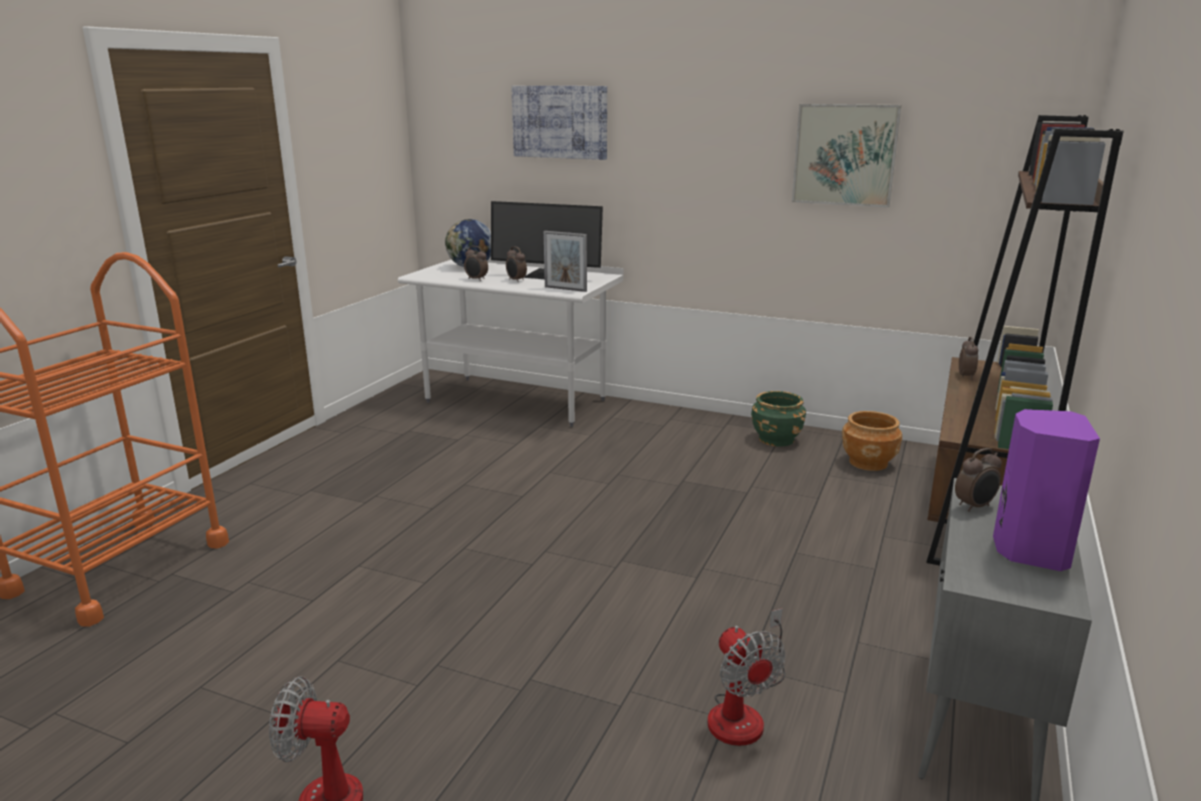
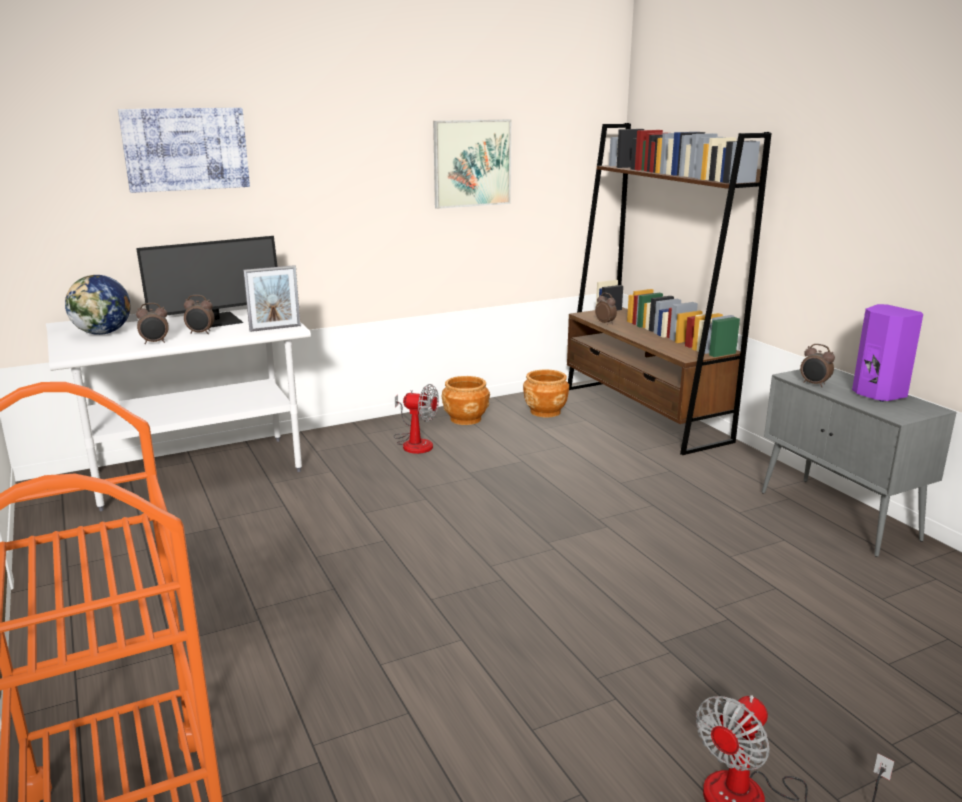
camera: 50 degrees left, 0 degrees up
(743, 712) = (774, 579): fan -> fan (414, 442)
(776, 439) = (466, 419): green planter -> brown planter
(975, 506) = (814, 384): alarm clock -> alarm clock turned 120 degrees clockwise

